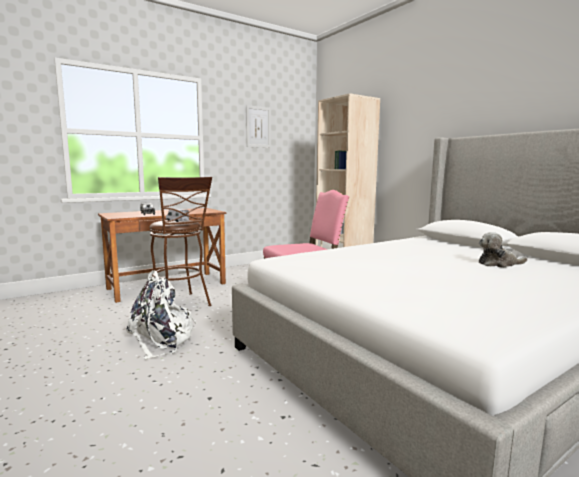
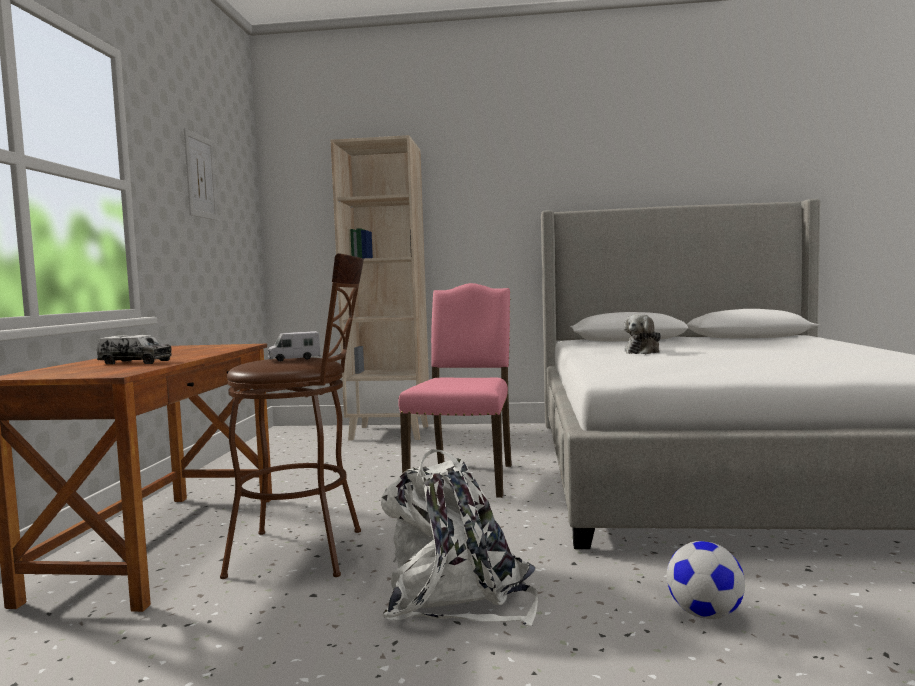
camera: 50 degrees left, 5 degrees down
(189, 395) = (705, 614): none -> football
(498, 264) = (738, 345): plush toy -> plush toy (643, 352)

